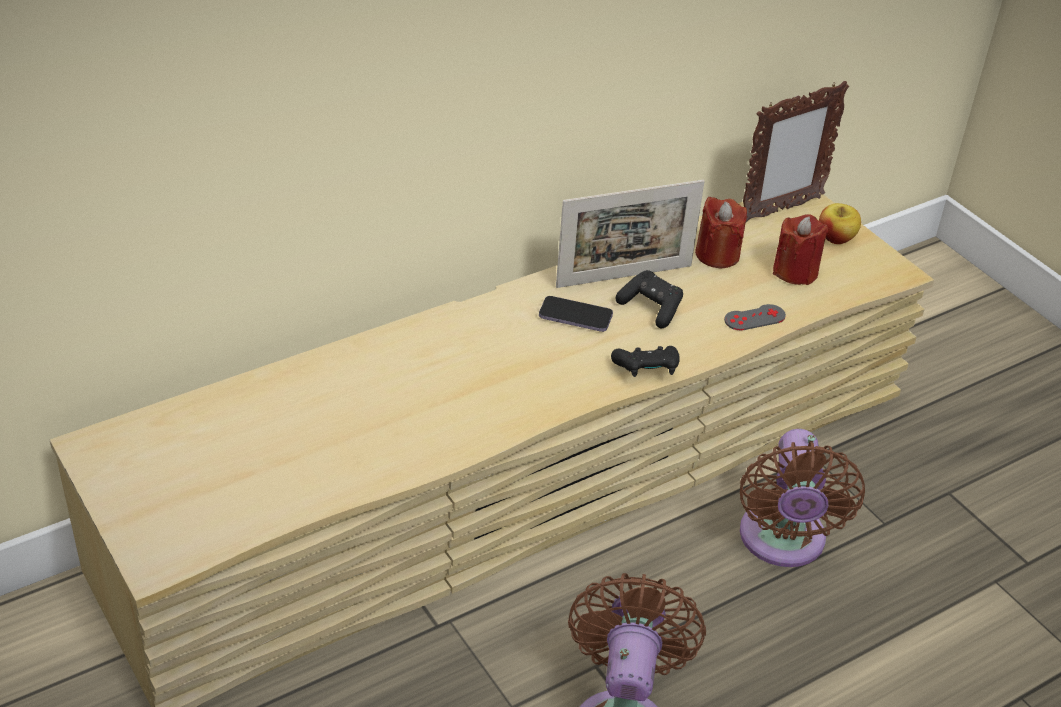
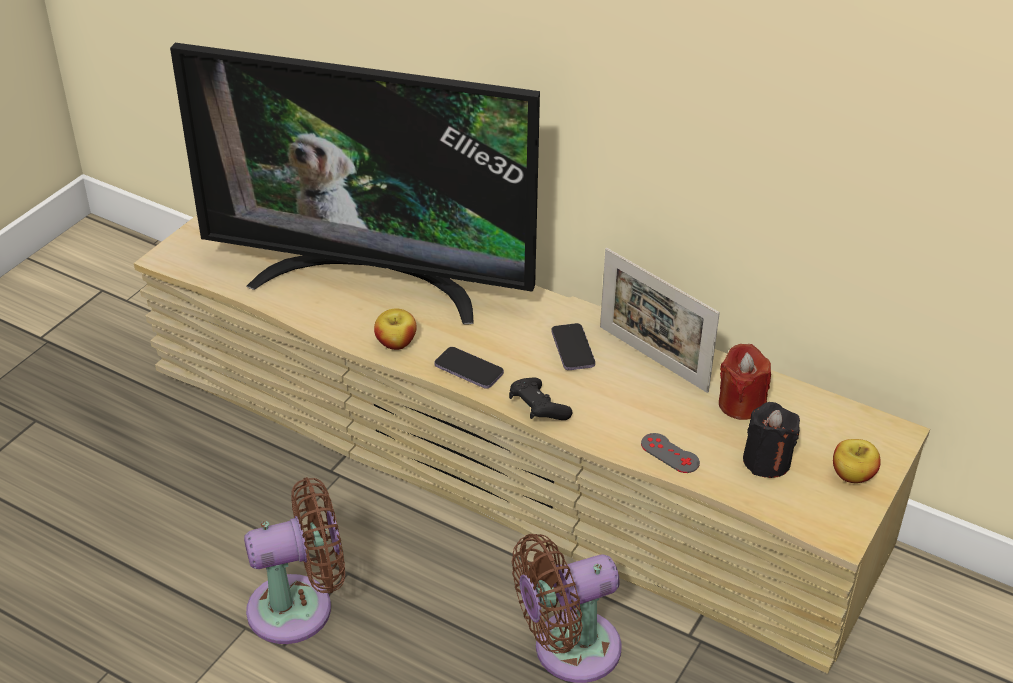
camera: 65 degrees right, 0 degrees up
(355, 408) = (371, 280): none -> television
(477, 427) = (396, 343): none -> apple
(557, 393) = (469, 370): none -> phone
(651, 308) = (623, 387): black game controller -> none
(780, 210) = (857, 425): picture frame -> none
(795, 272) = (766, 461): red candle -> black candle

